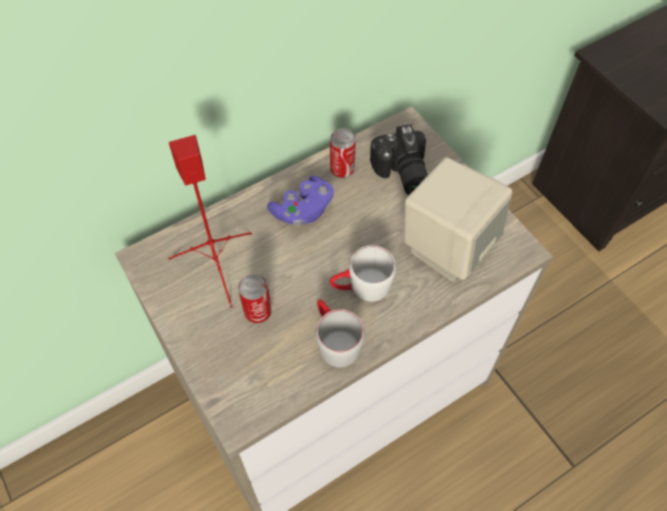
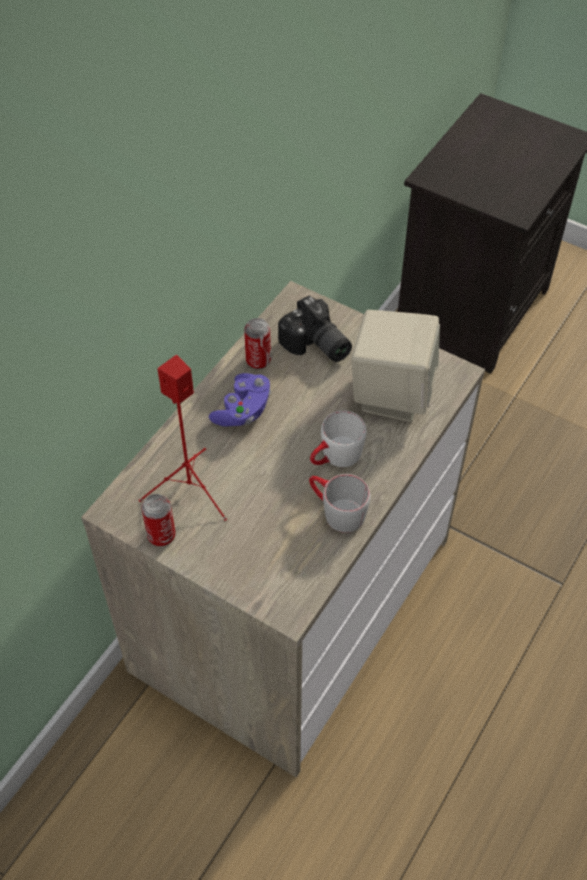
camera: 25 degrees left, 5 degrees down
(258, 312) = (253, 514): can -> can (161, 535)

